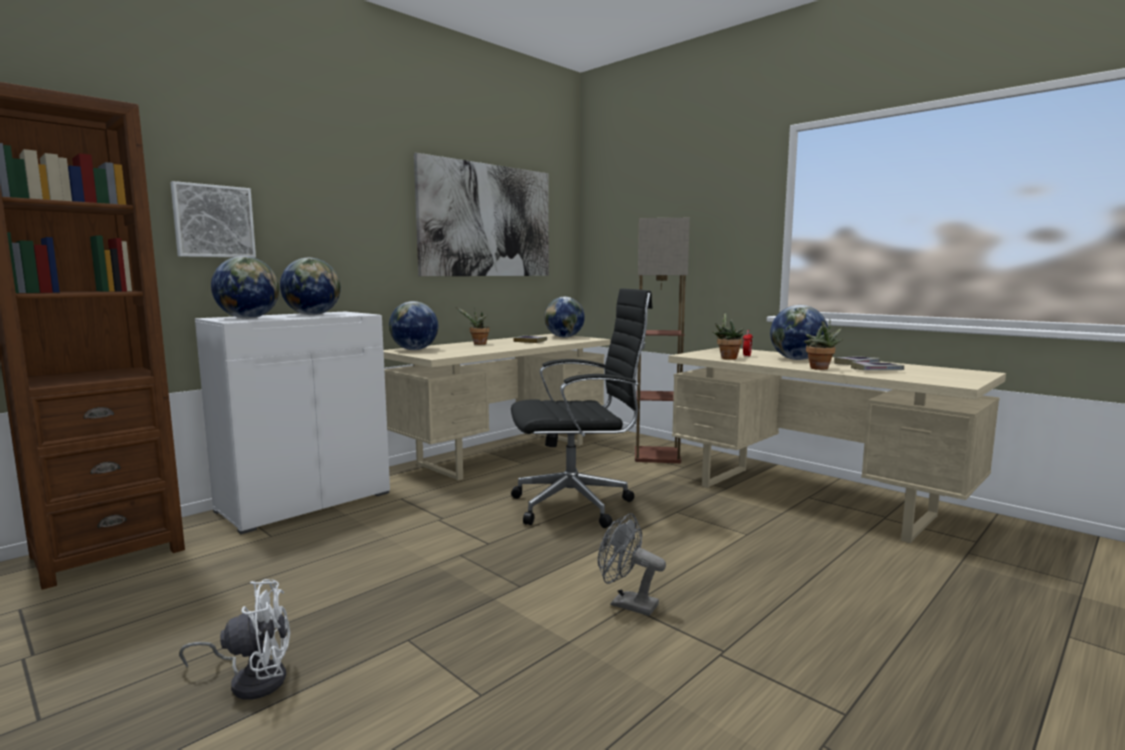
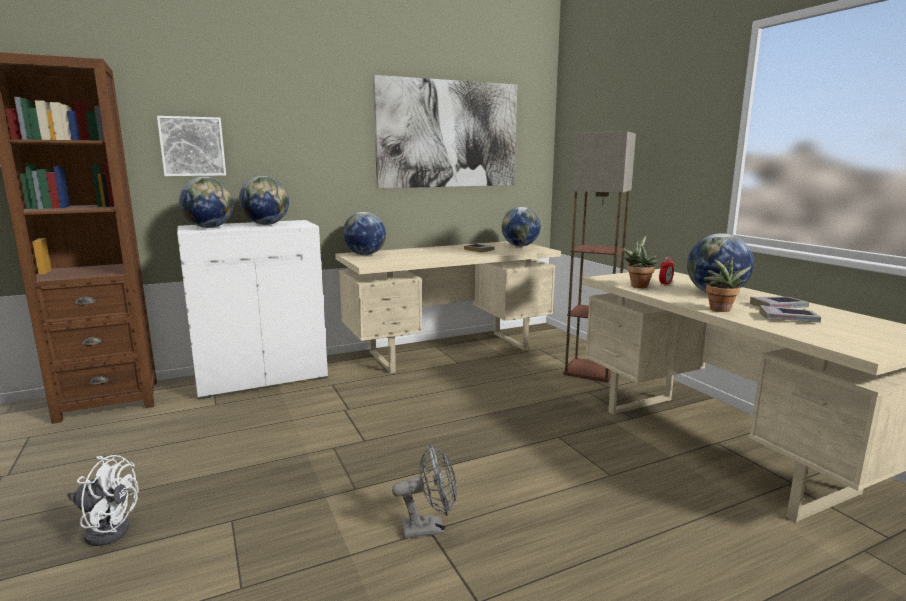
camera: 20 degrees right, 5 degrees up
(478, 344) = (428, 250): potted plant -> none
(578, 505) = (471, 414): black office chair -> none
(627, 604) = (430, 528): grey fan -> grey fan turned 120 degrees clockwise

